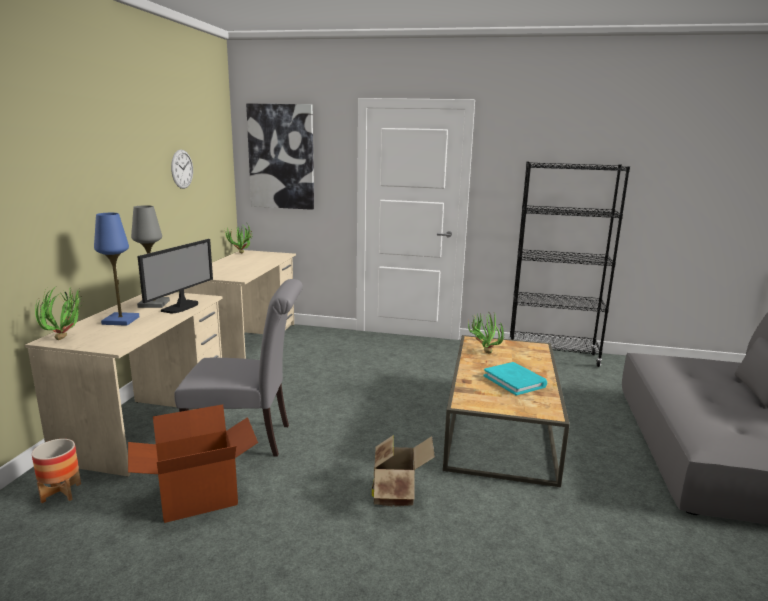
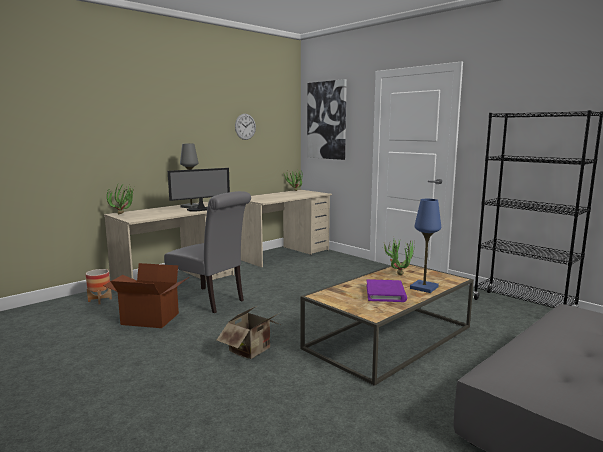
camera: 35 degrees right, 5 degrees down
(121, 320) = (160, 211): blue table lamp -> blue table lamp (424, 287)
(514, 381) = (385, 293): turquoise book -> purple book

